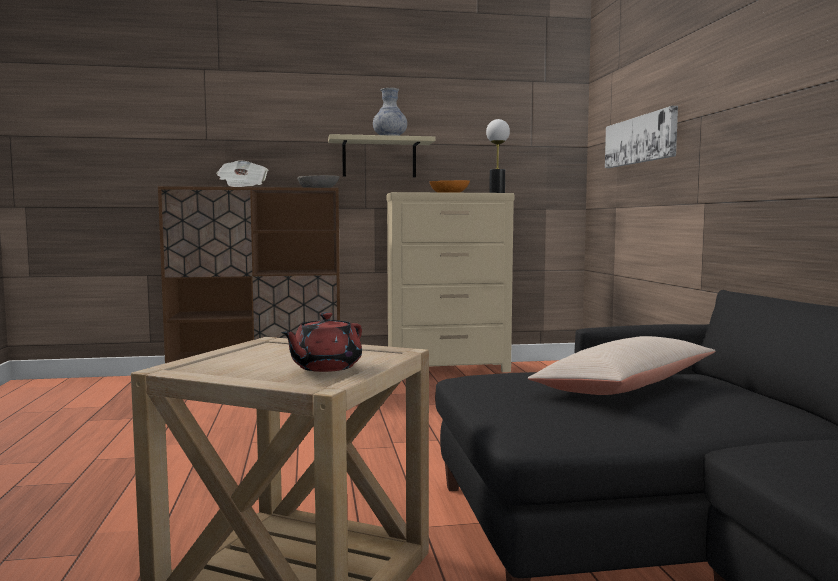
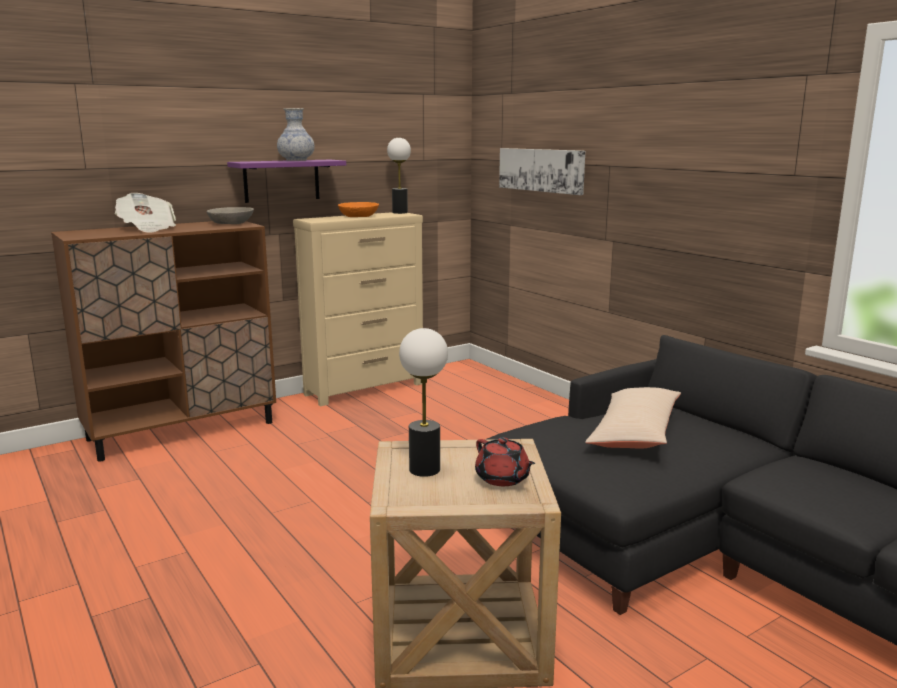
camera: 25 degrees left, 10 degrees up
(264, 355) = (424, 469): none -> table lamp
(325, 367) = (503, 479): red teapot -> red teapot turned 45 degrees counterclockwise
(379, 158) = (281, 180): beige shelf -> purple shelf

